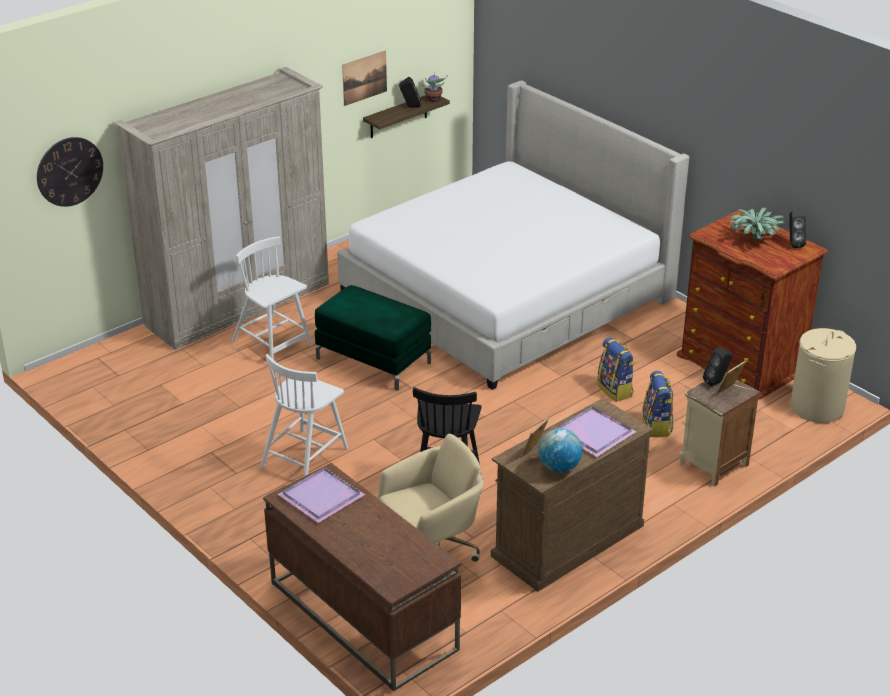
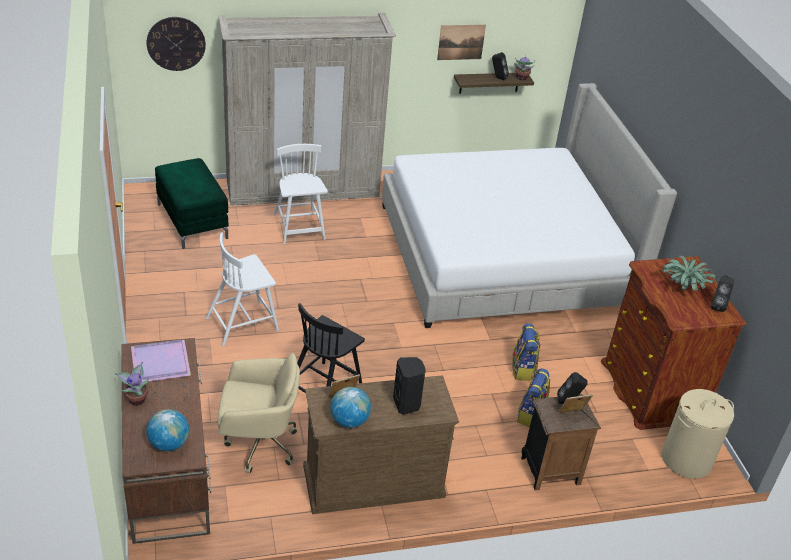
camera: 25 degrees right, 5 degrees up
(333, 536) = (136, 399): none -> potted plant
(374, 360) = (359, 269): green ottoman -> green ottoman (193, 221)
(406, 559) = (169, 444): none -> globe
(595, 433) = (407, 404): purple tray -> black speaker
(712, 464) = (550, 470): beige nightstand -> black nightstand

